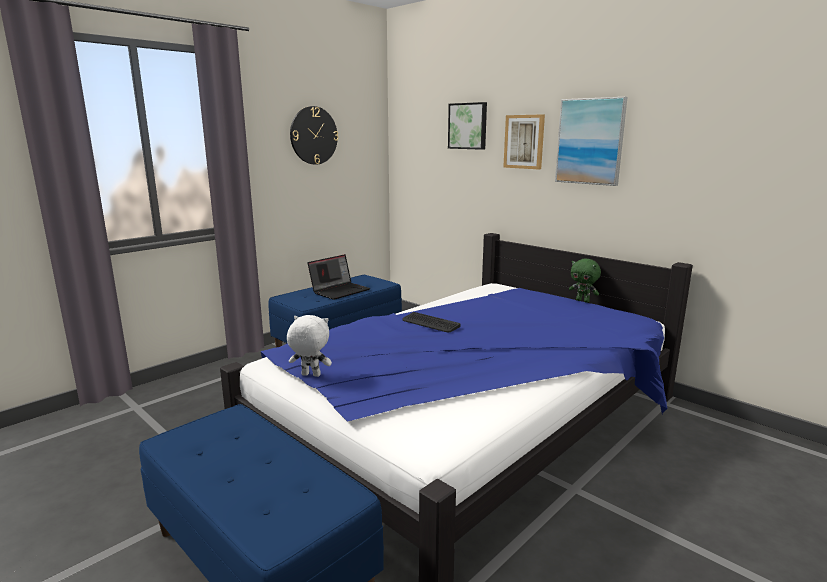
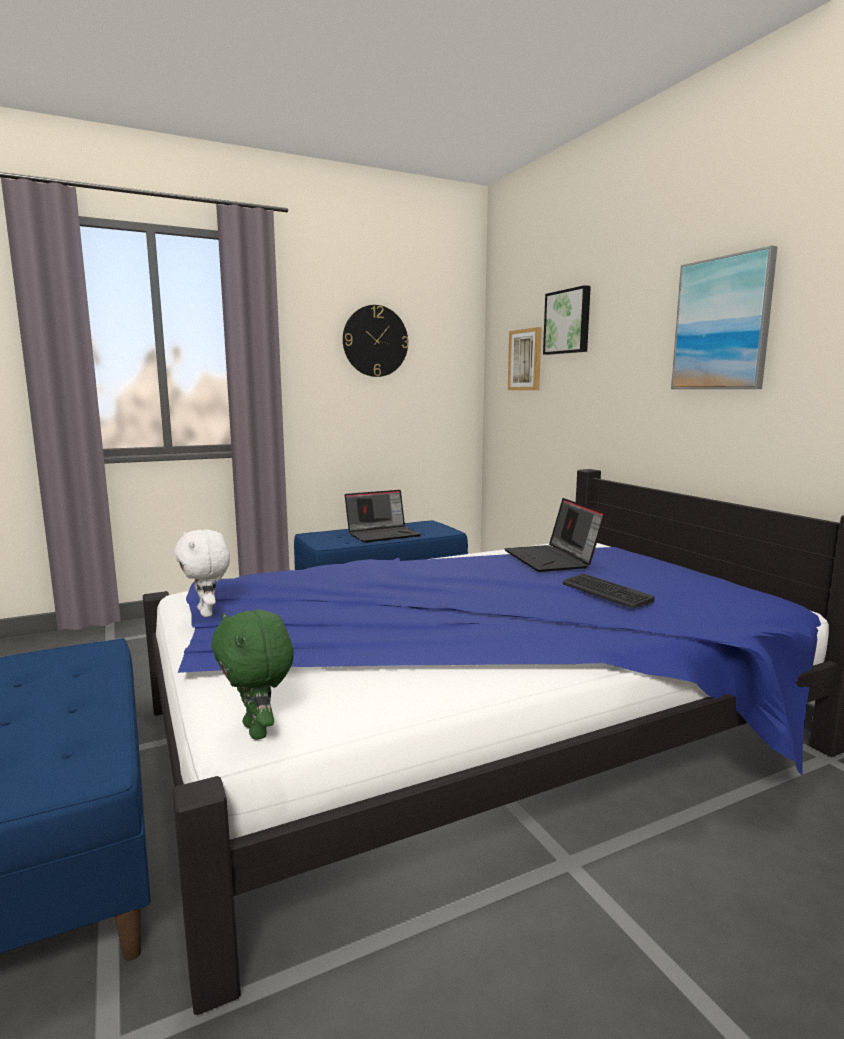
camera: 20 degrees right, 5 degrees down
(310, 375) = (207, 613): white plush toy -> white plush toy turned 150 degrees counterclockwise
(430, 323) = (430, 573): keyboard -> keyboard (605, 592)
(494, 302) = (552, 559): none -> laptop
(524, 142) = (634, 335): picture -> picture (525, 360)
(583, 301) = (699, 571): green plush toy -> green plush toy (258, 731)

